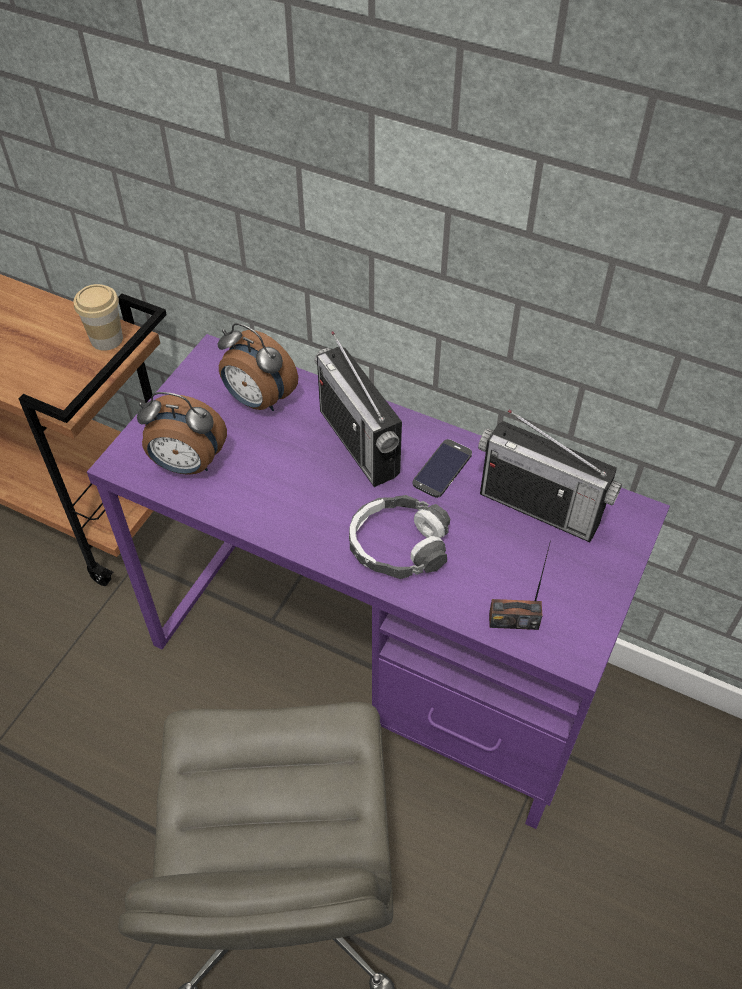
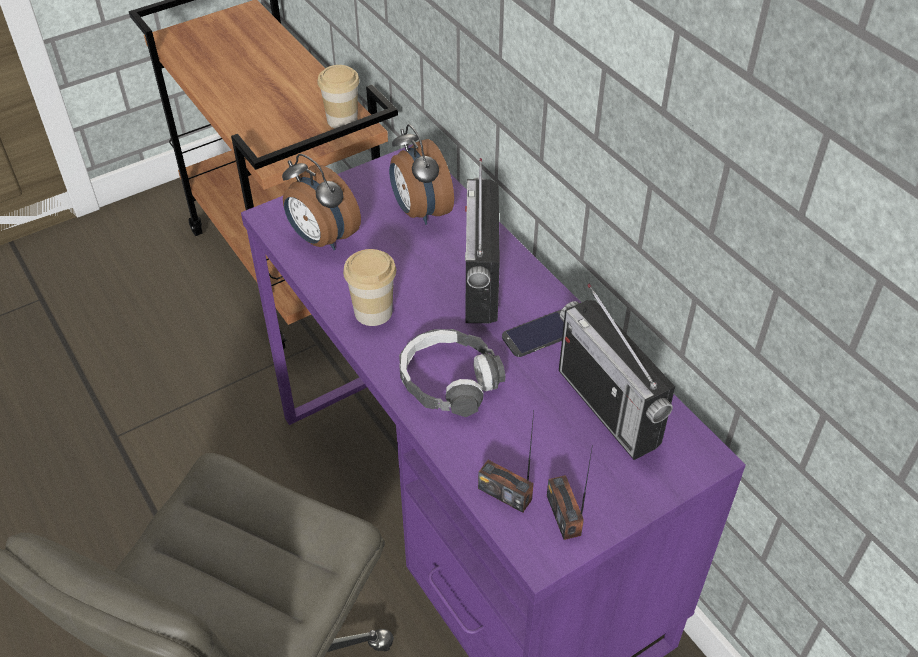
camera: 30 degrees right, 5 degrees down
(286, 513) = (373, 312): none -> cup
(570, 615) = (564, 515): none -> radio

